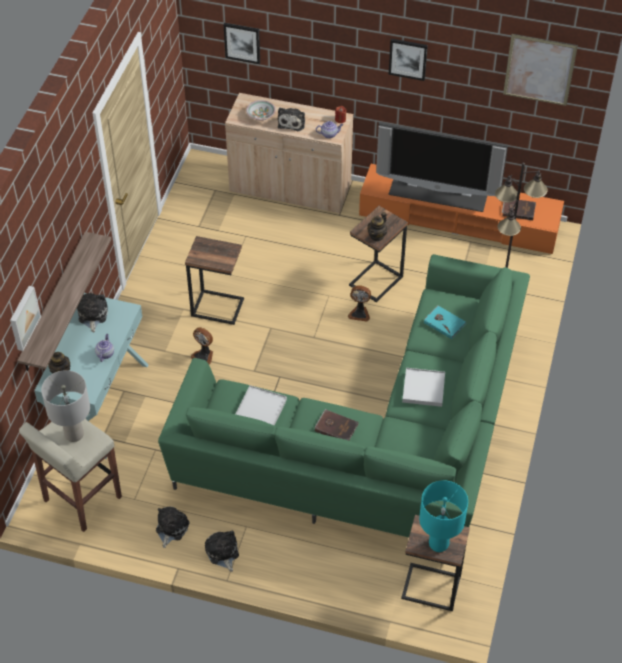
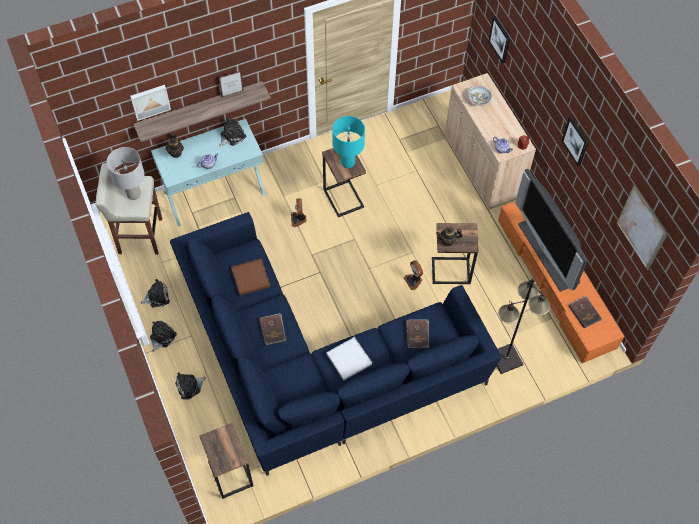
camera: 50 degrees right, 10 degrees up
(74, 262) = (232, 94): none -> picture frame
(261, 409) = (250, 278): white tray -> brown tray
(292, 122) = (491, 120): plush toy -> plush toy (189, 386)
(378, 445) = (315, 367): green sofa -> blue sofa
(439, 544) = (220, 452): turquoise table lamp -> turquoise table lamp (348, 163)
(444, 323) = (417, 334): turquoise book -> brown book

